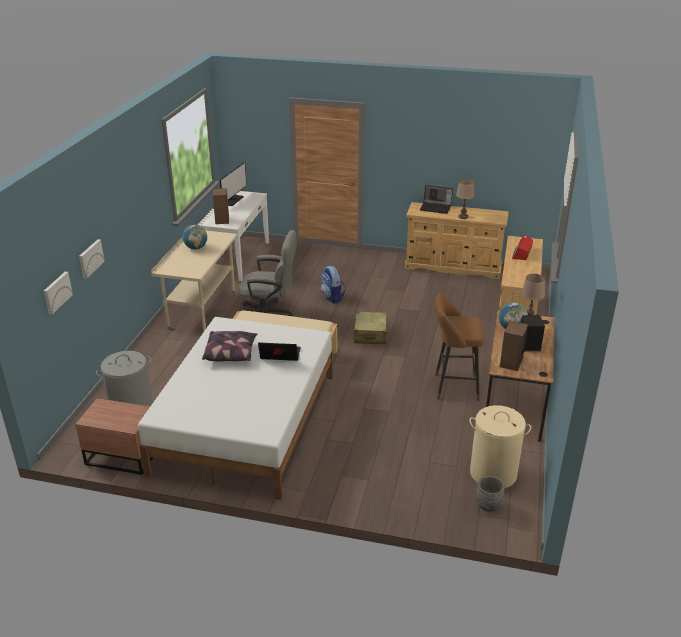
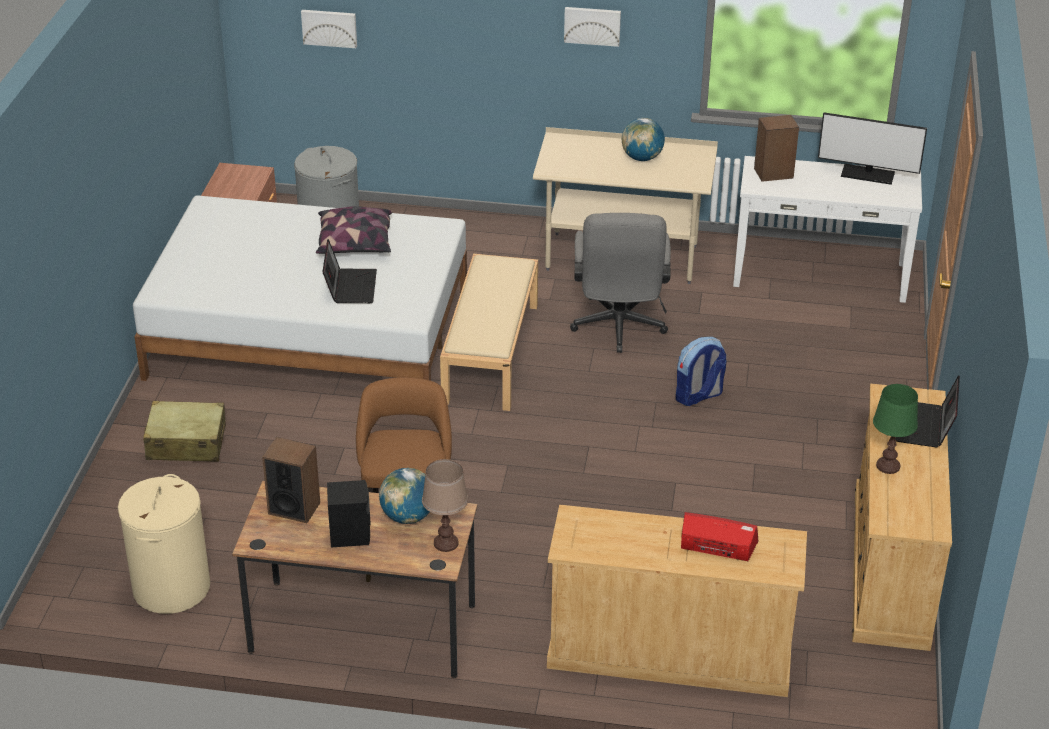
camera: 85 degrees right, 5 degrees up
(90, 258) = (420, 30): picture -> picture (592, 25)
(370, 334) = (571, 448): beige suitcase -> beige suitcase (186, 443)
(463, 217) = (888, 466): brown table lamp -> green table lamp
(488, 505) = (101, 577): grey planter -> none

